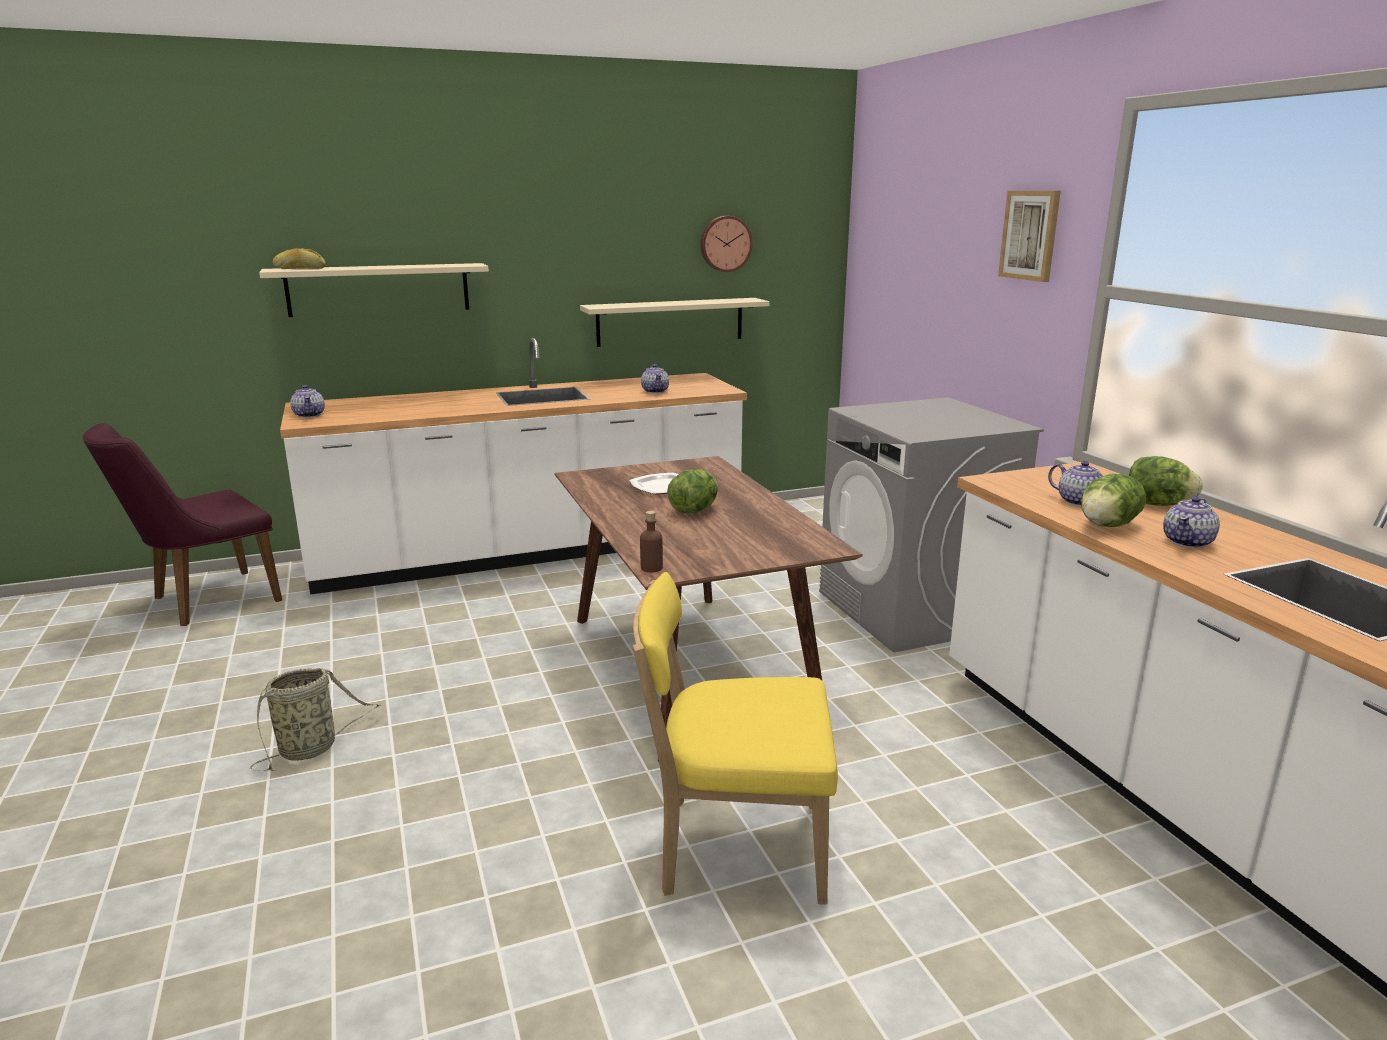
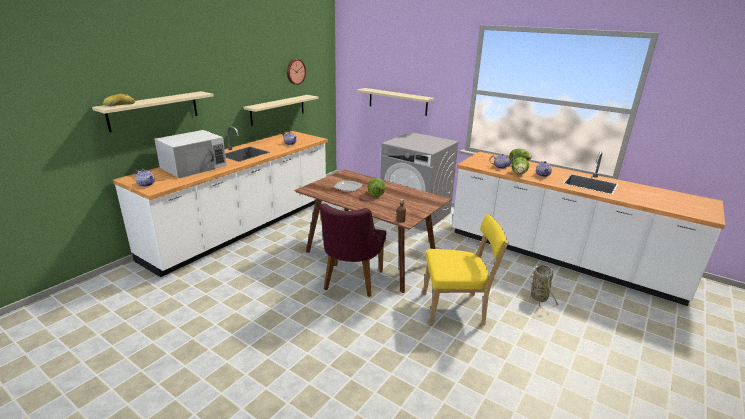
camera: 35 degrees left, 5 degrees up
(204, 601) = (102, 298): purple chair -> purple chair (351, 283)
(312, 748) = (268, 338): basket -> basket (538, 296)
(425, 402) = (194, 166): none -> white microwave
(733, 848) = (456, 309): yellow chair -> yellow chair turned 150 degrees counterclockwise
(945, 322) = (397, 101): none -> beige shelf
(1030, 235) = (439, 70): picture -> none

